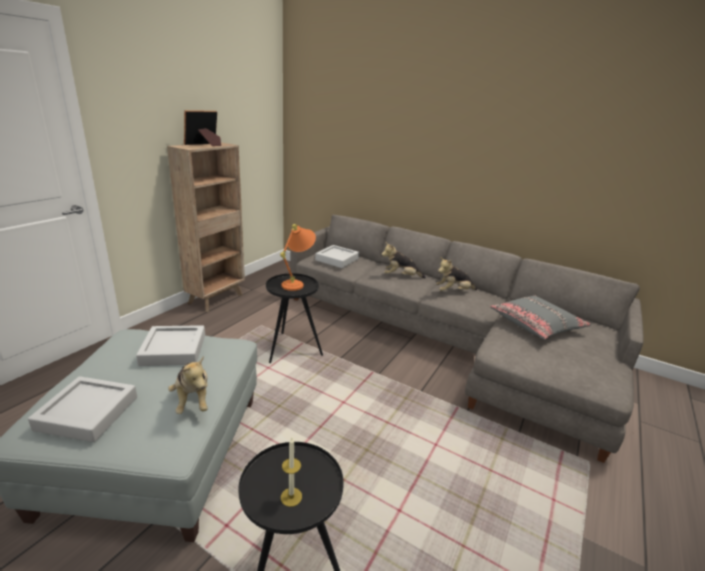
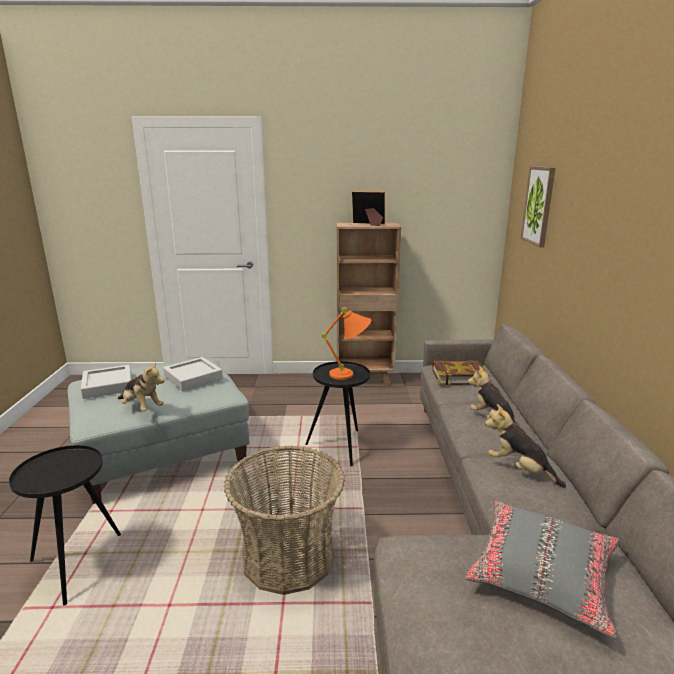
camera: 60 degrees right, 5 degrees down
(193, 400) = (142, 407): plush toy -> plush toy turned 90 degrees counterclockwise
(291, 497) = (44, 475): candle -> none
(335, 122) = (539, 205): none -> picture
(337, 259) = (458, 376): grey tray -> book
(393, 425) = (288, 557): none -> basket

